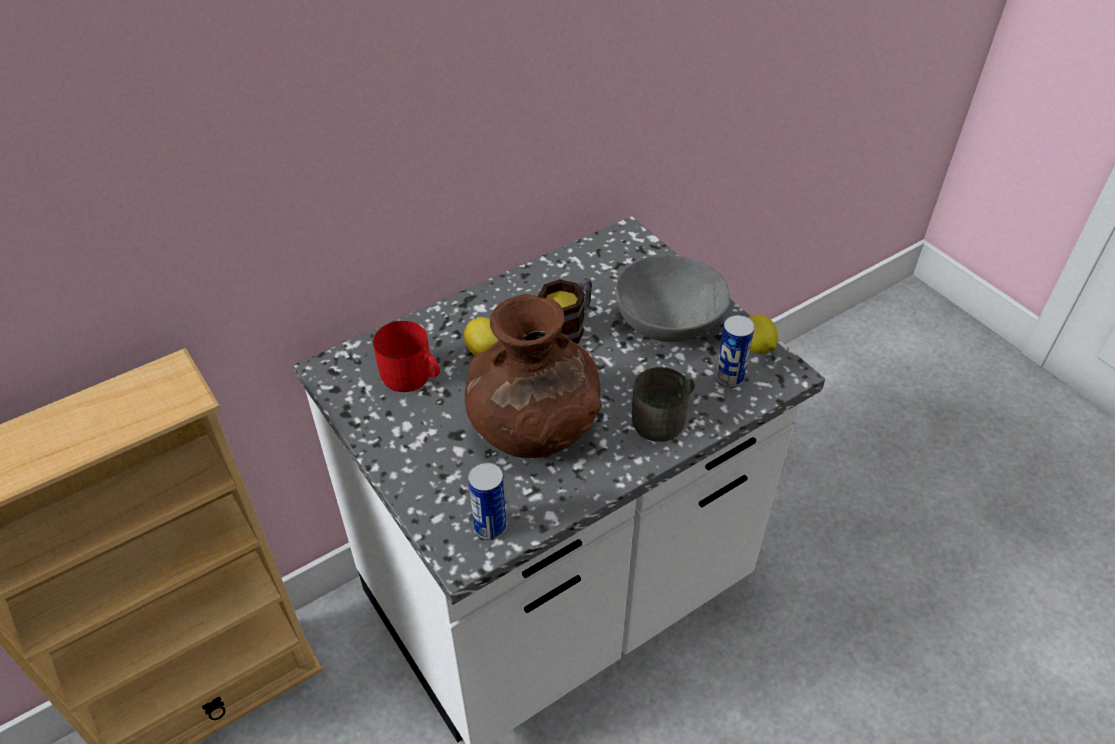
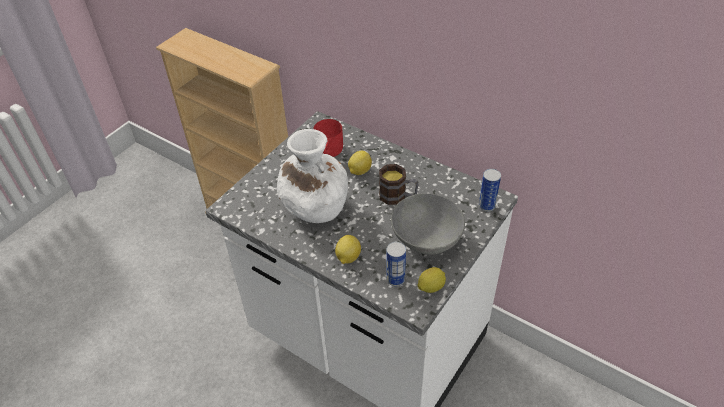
camera: 70 degrees right, 0 degrees up
(490, 527) = (246, 210): can -> can (487, 206)
(533, 430) = (314, 206): brown vase -> white vase
(664, 419) = (348, 257): grey mug -> lemon

